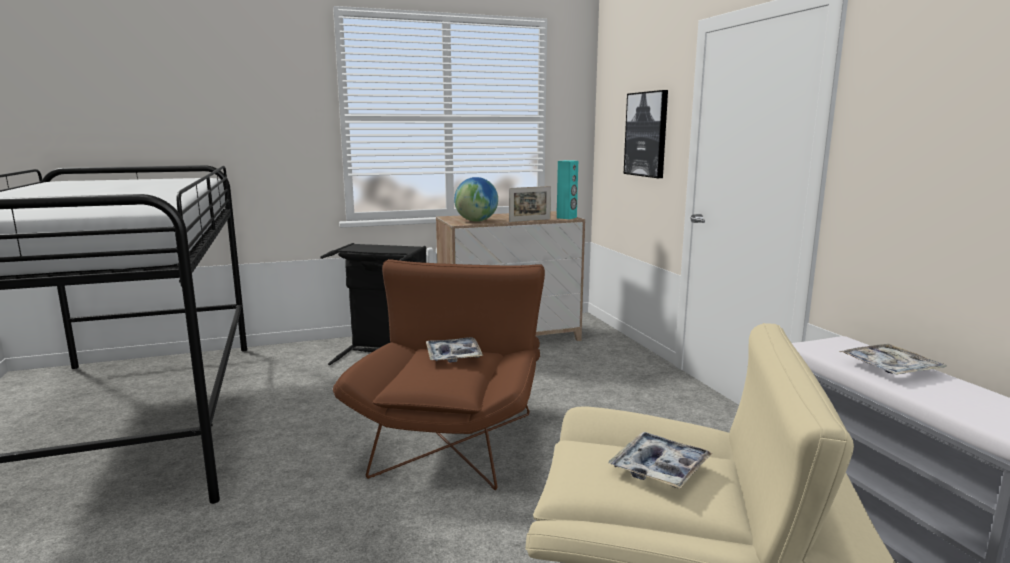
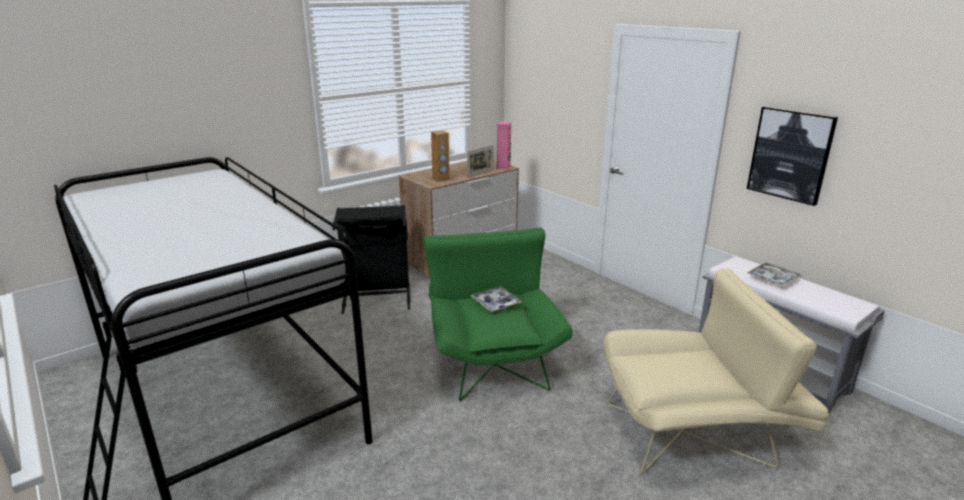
camera: 20 degrees left, 10 degrees up
(455, 435) = (490, 356): brown armchair -> green armchair
(476, 221) = (441, 179): globe -> brown speaker
(567, 218) = (503, 167): turquoise speaker -> pink speaker
(646, 134) = (563, 100): picture -> picture (790, 154)
(659, 468) = (686, 365): tray -> none

